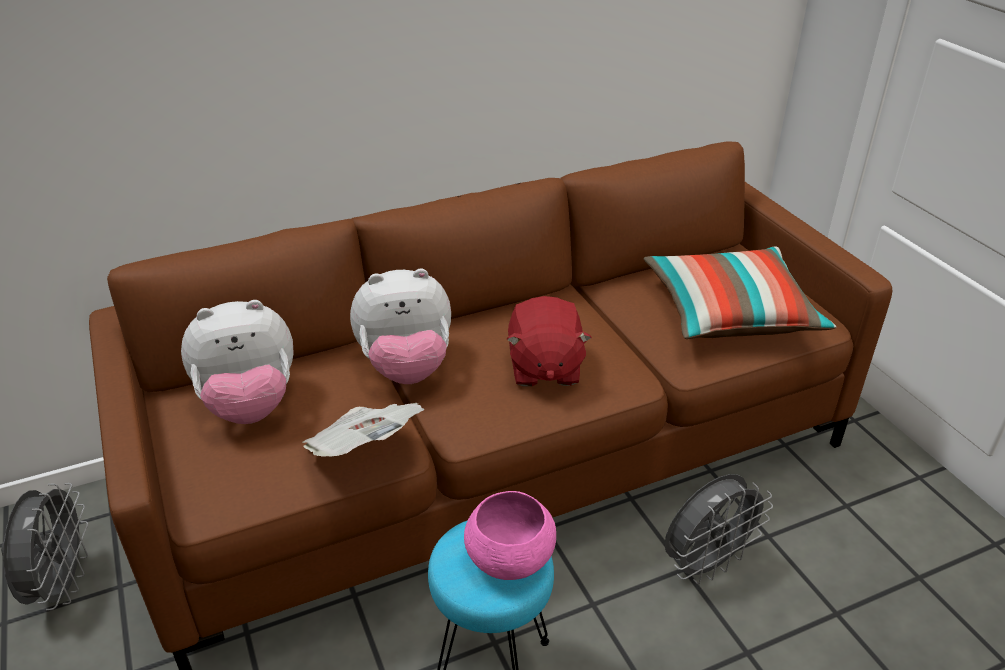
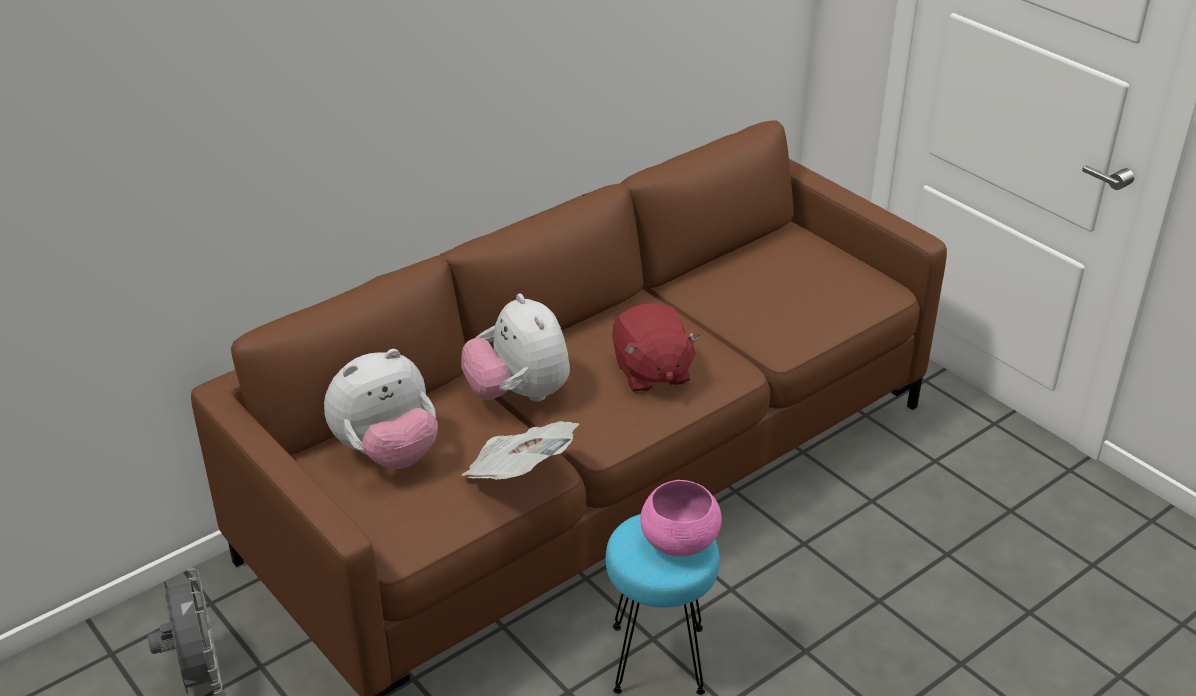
camera: 15 degrees left, 0 degrees up
(406, 368) = (518, 394): plush toy -> plush toy turned 90 degrees clockwise
(706, 564) = (822, 535): grey fan -> none
(730, 313) = (804, 293): pillow -> none

